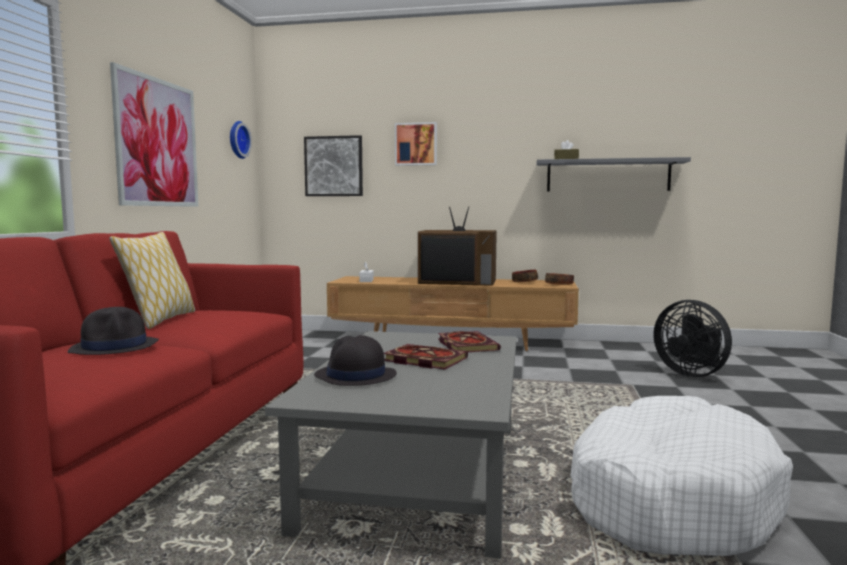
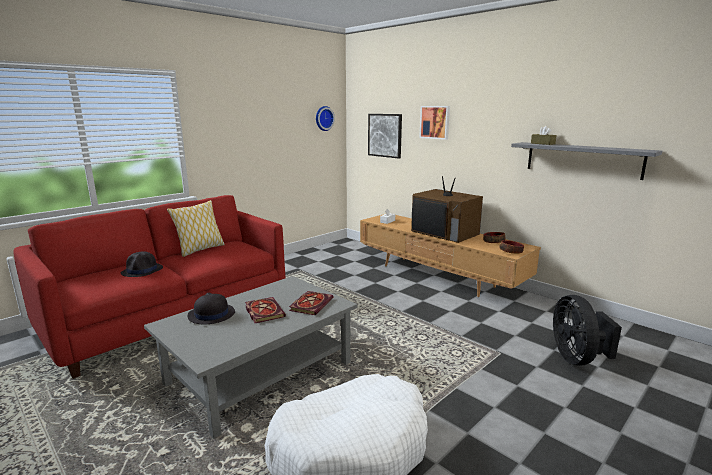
camera: 35 degrees right, 10 degrees up
(157, 142) = (250, 134): picture -> none

